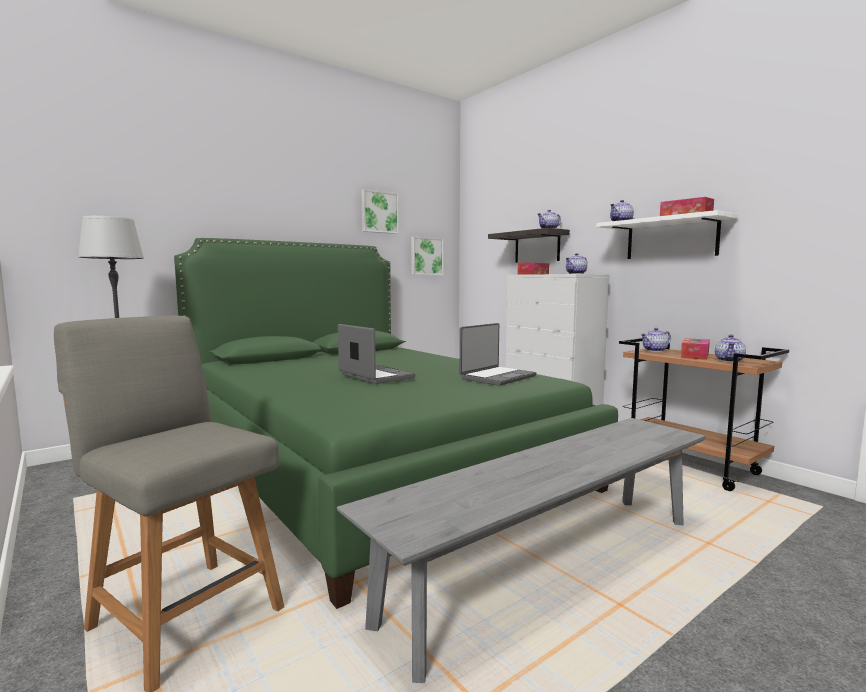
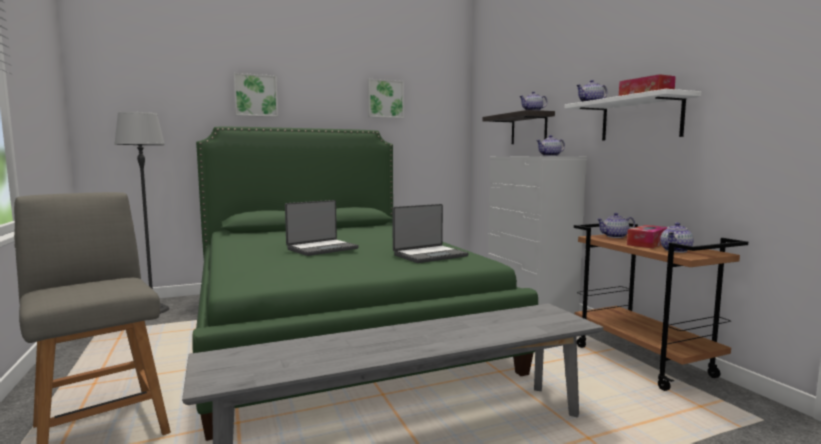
camera: 15 degrees right, 0 degrees up
(375, 376) = (322, 249): laptop -> laptop turned 75 degrees clockwise
(426, 256) = (433, 138): picture -> picture (256, 95)
(533, 274) = (516, 156): tissue box -> none

